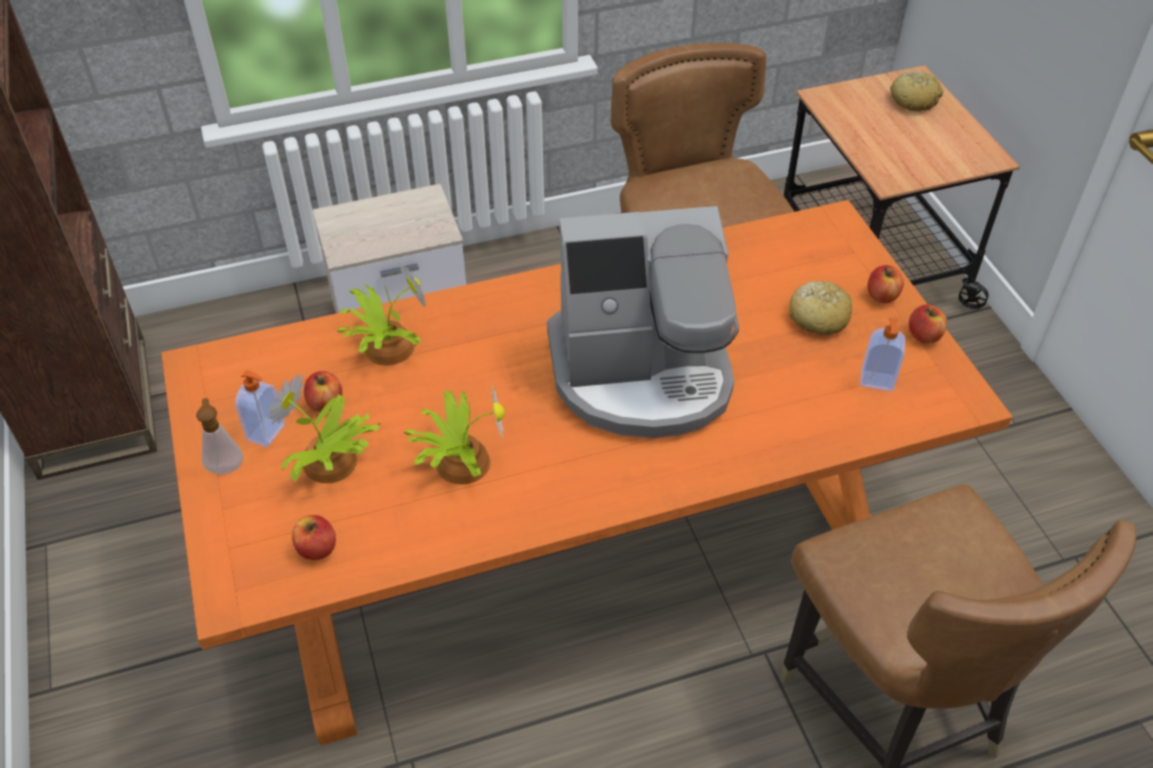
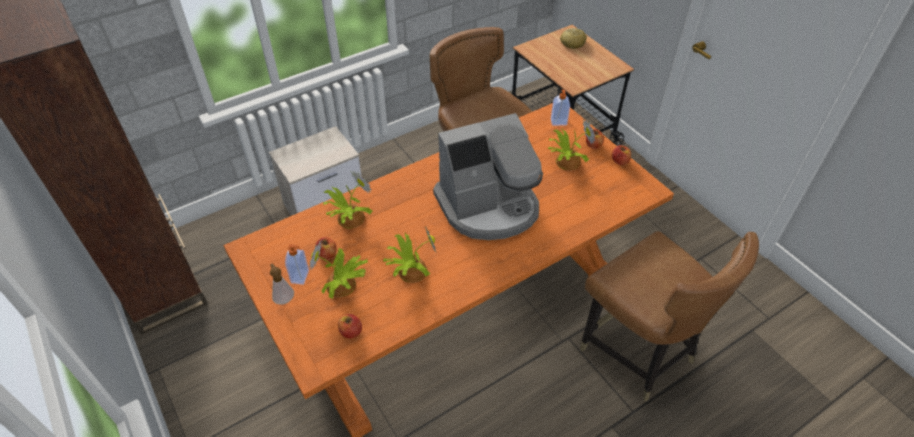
camera: 15 degrees left, 0 degrees up
(818, 316) = (566, 161): bread -> potted plant
(876, 382) = (605, 188): soap dispenser -> soap dispenser (558, 122)

